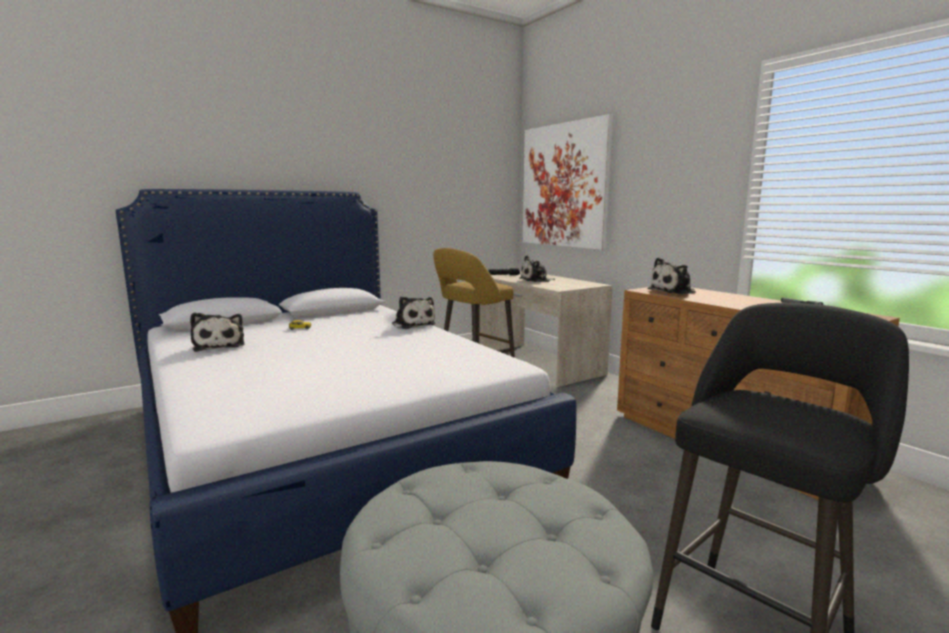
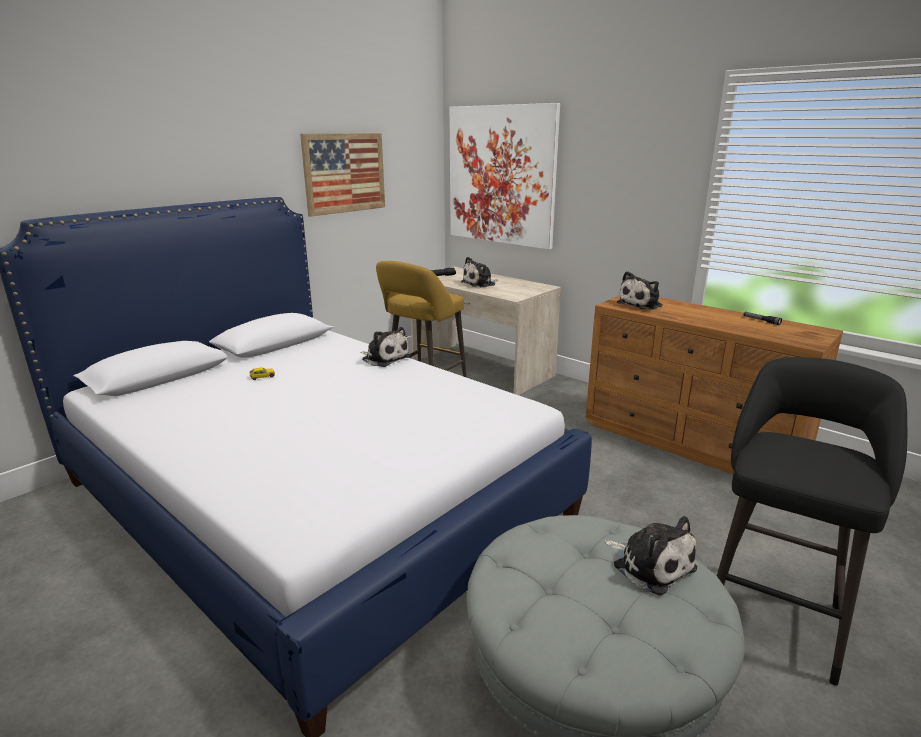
camera: 15 degrees left, 10 degrees up
(219, 345) = (191, 416): plush toy -> plush toy (650, 565)
(422, 179) = (344, 173): none -> picture

